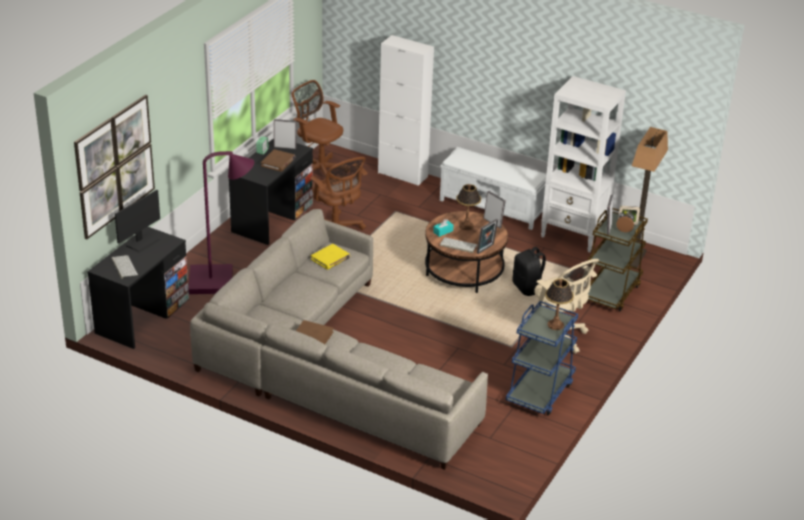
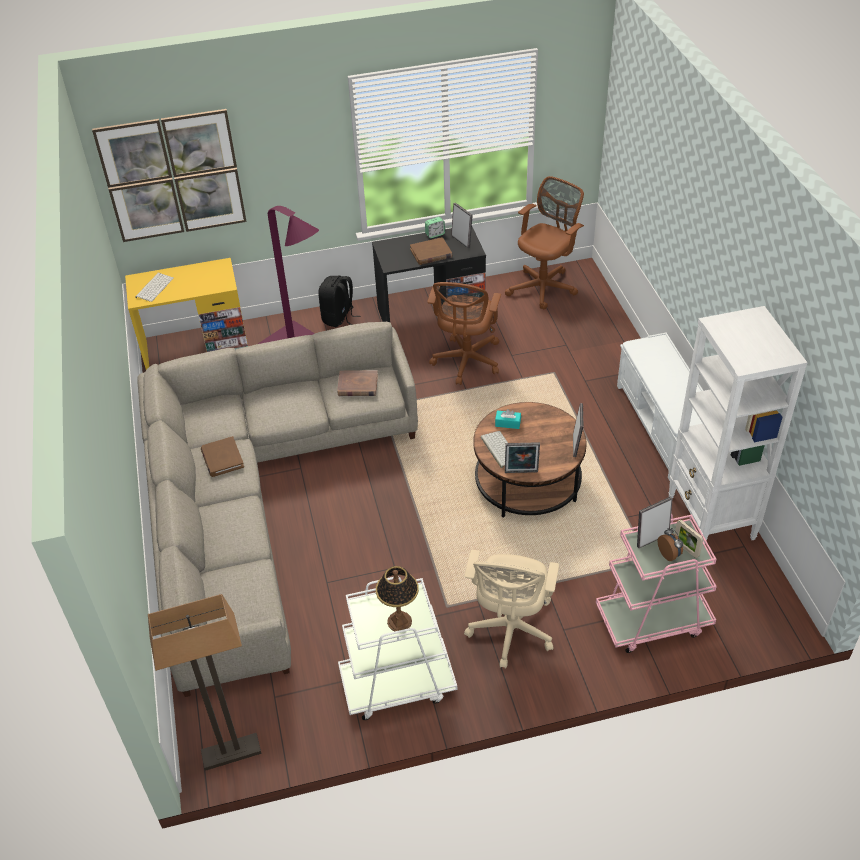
camera: 50 degrees right, 10 degrees up
(142, 316) = (196, 348): black desk -> yellow desk
(143, 242) = (203, 272): monitor -> none
(319, 170) = (544, 287): brown office chair -> brown office chair turned 45 degrees clockwise
(330, 258) = (357, 385): yellow book -> brown book
(402, 174) = (619, 335): white cabinet -> none
(466, 226) = (542, 432): table lamp -> none
(527, 288) = (564, 549): black backpack -> black backpack (339, 318)
(539, 392) = (397, 684): blue cart -> white cart
(611, 292) = (652, 620): brown cart -> pink cart
(635, 259) = (744, 597): floor lamp -> floor lamp (231, 753)

